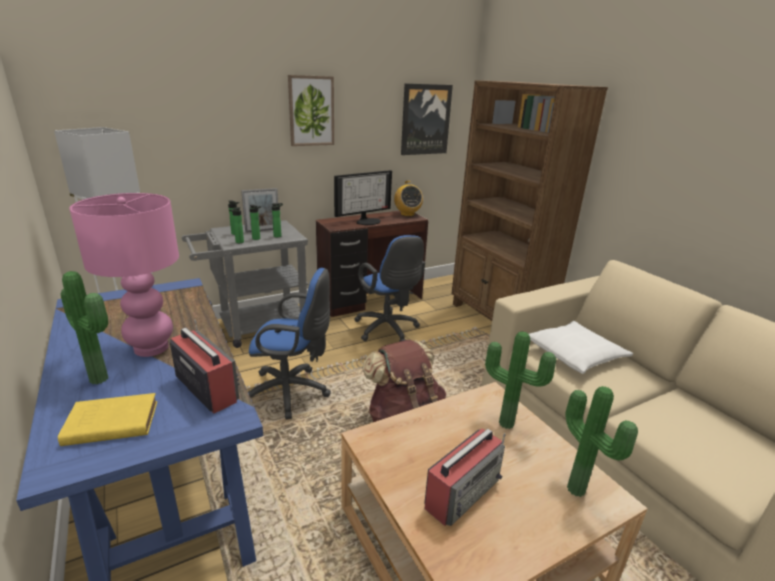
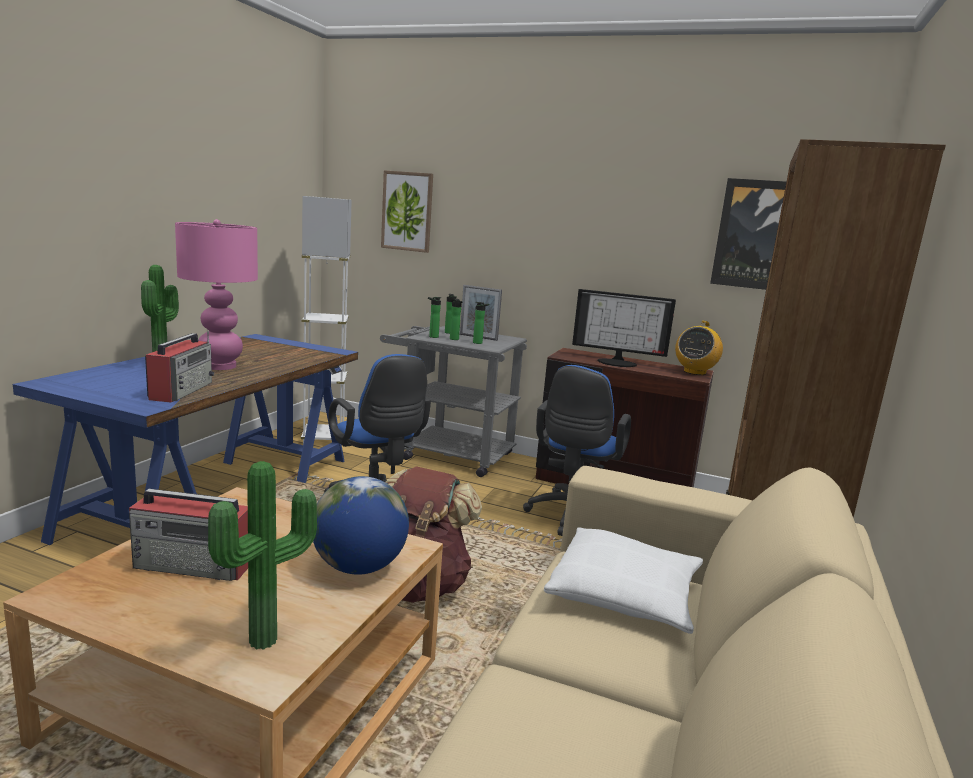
camera: 50 degrees right, 10 degrees down
(109, 423) = (108, 381): yellow book -> none
(311, 111) = (579, 207): picture -> picture (407, 211)
(507, 422) = (359, 567): potted plant -> globe

